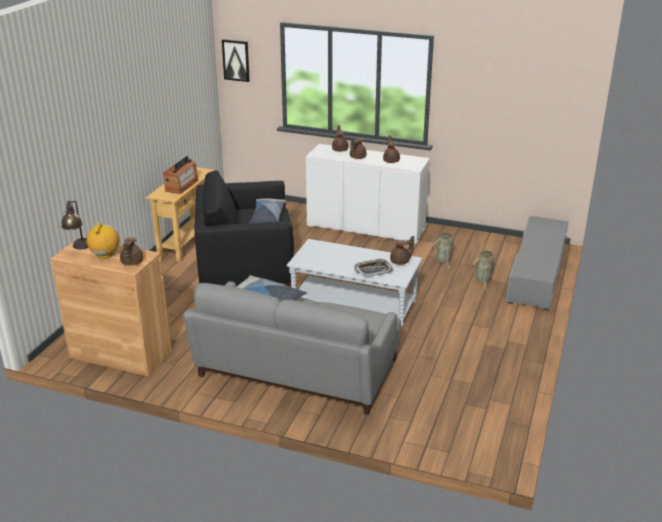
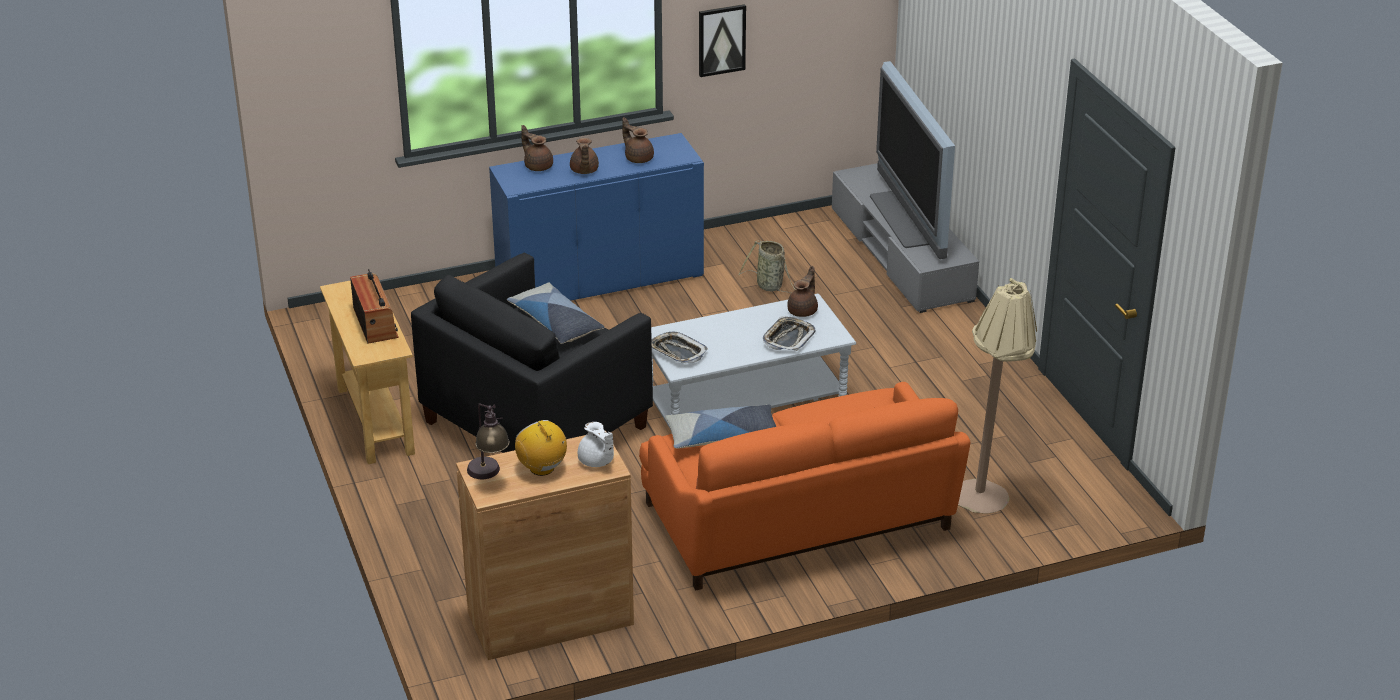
camera: 40 degrees left, 5 degrees up
(131, 263) = (596, 461): brown teapot -> white teapot
(236, 60) = (304, 66): picture -> picture (721, 39)
(296, 369) = (798, 520): grey sofa -> orange sofa
(310, 254) = (677, 352): none -> tray
(366, 227) = (600, 279): white cabinet -> blue cabinet
(406, 413) = (985, 505): none -> beige floor lamp
(483, 280) = (853, 294): basket -> none
(540, 249) = (908, 218): none -> television

